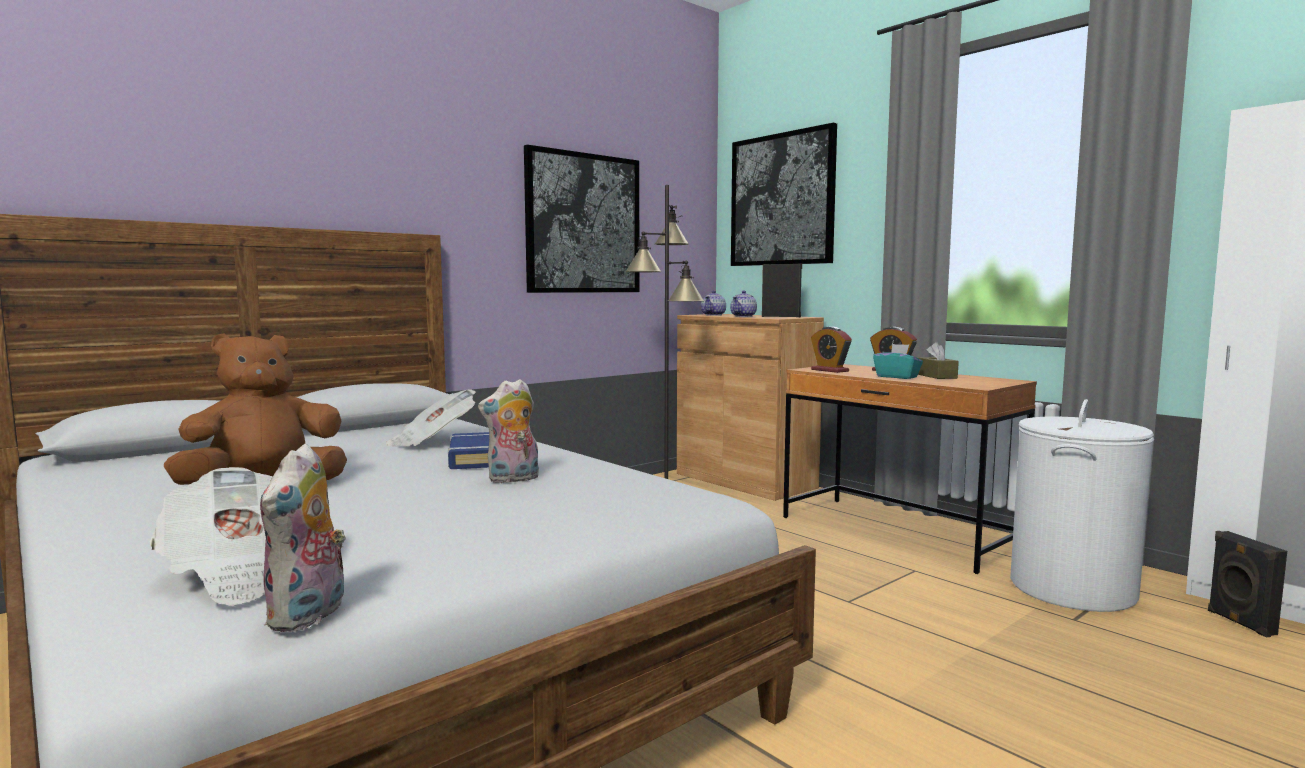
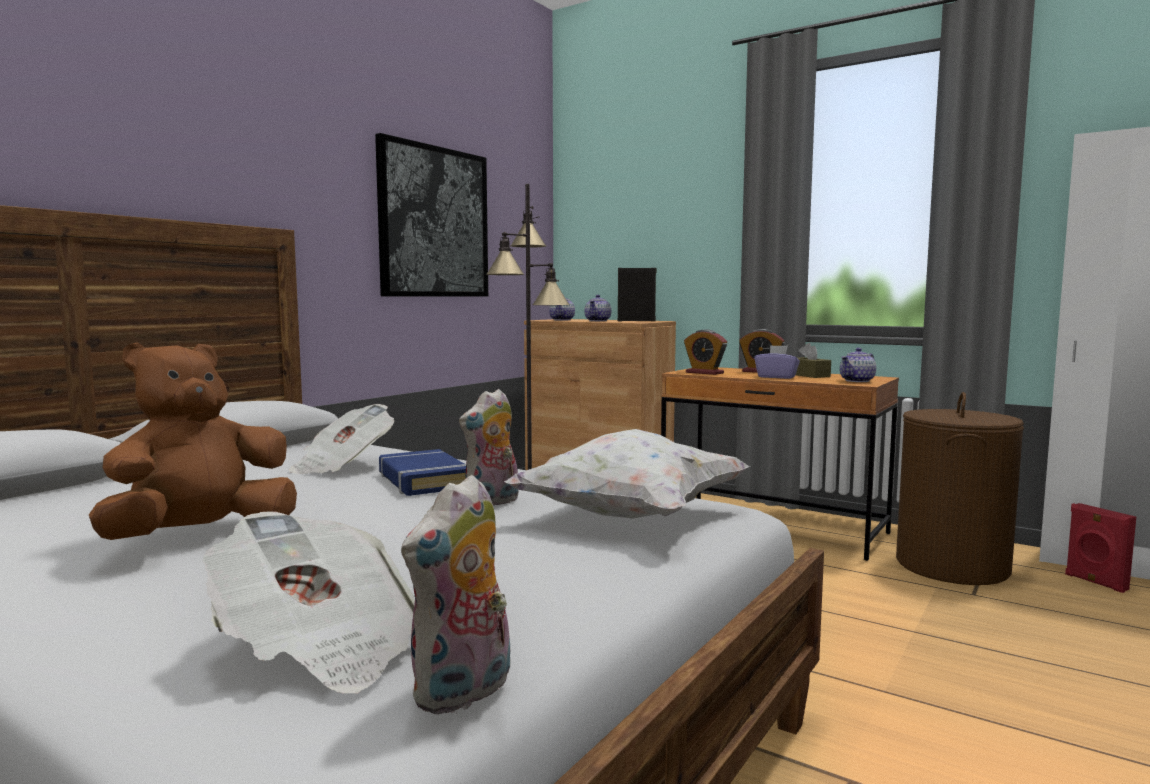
camera: 15 degrees left, 0 degrees up
(309, 616) = (464, 693): plush toy -> plush toy turned 45 degrees clockwise
(613, 499) = (630, 516): none -> white pillow
(782, 200) = (627, 204): picture -> none
(897, 377) = (776, 377): turquoise tissue box -> purple tissue box
(979, 383) = (857, 381): none -> teapot
(1071, 588) = (951, 566): white laundry basket -> brown laundry basket
(1239, 623) = (1095, 582): black speaker -> red speaker

